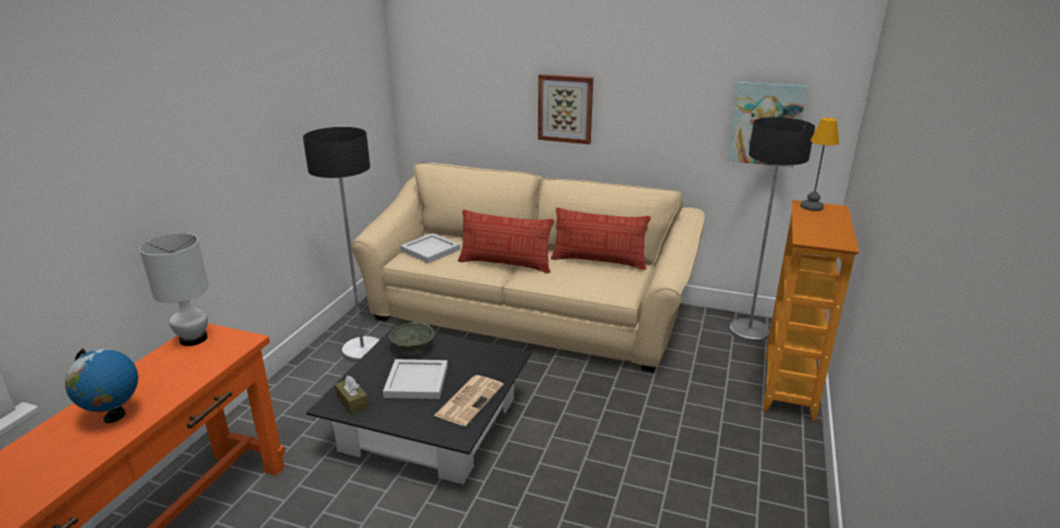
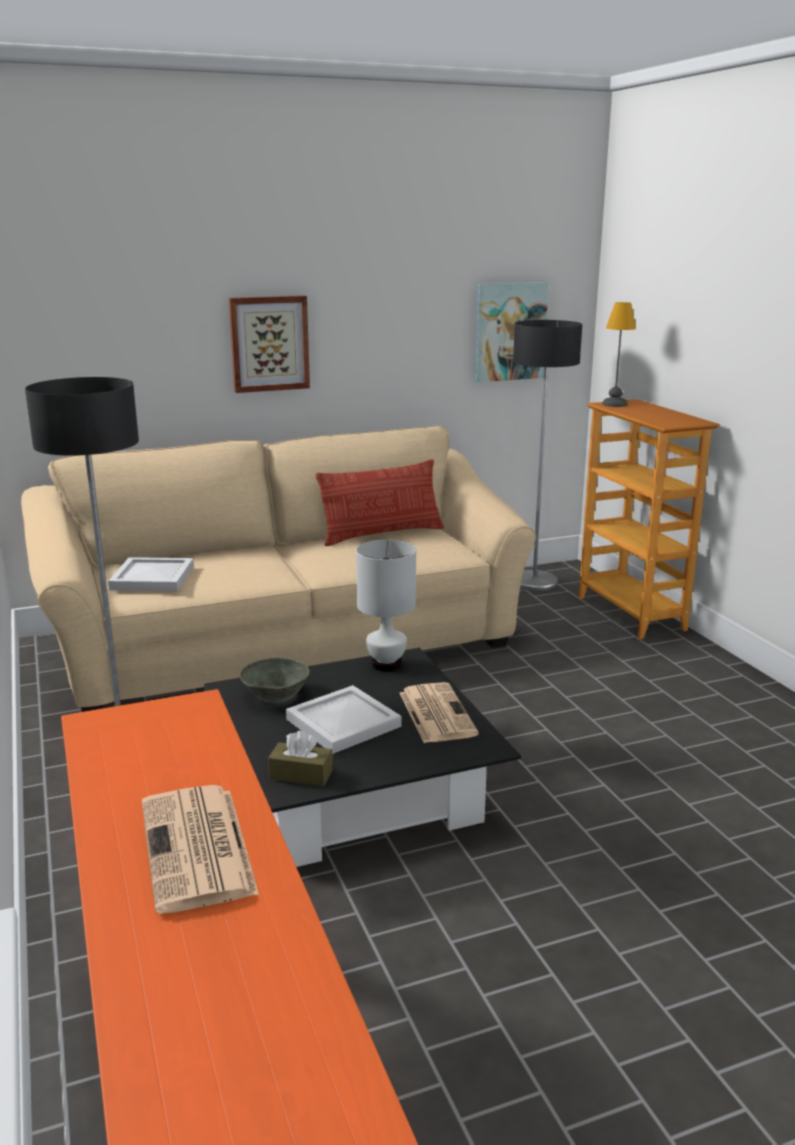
camera: 40 degrees left, 5 degrees down
(114, 417) = (198, 849): globe -> newspaper
(193, 339) = (106, 732): white table lamp -> white table lamp (385, 664)
(505, 264) = (280, 565): pillow -> none

